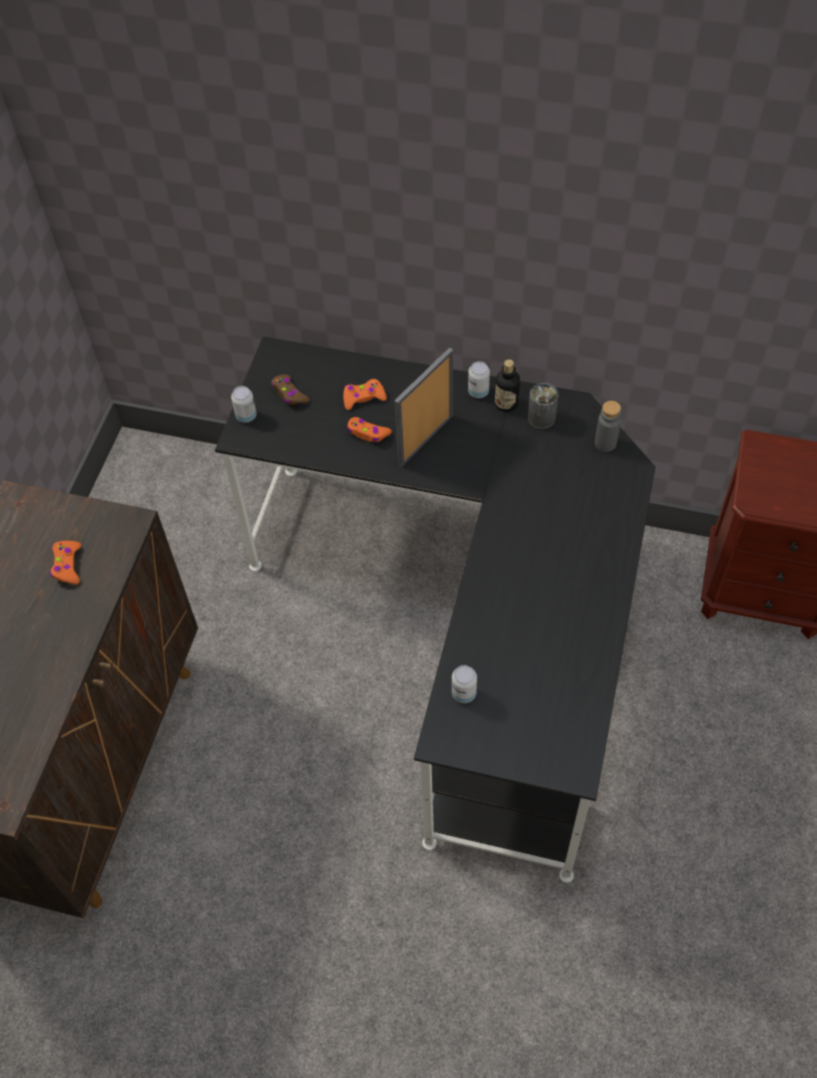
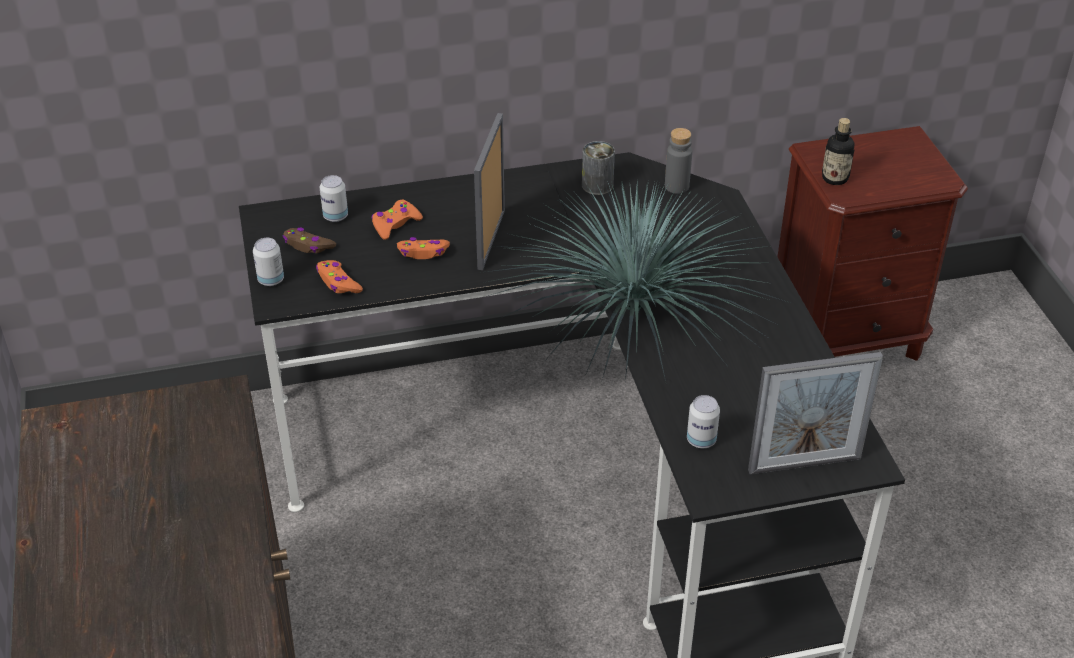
camera: 30 degrees left, 15 degrees down
(67, 565) = (170, 463): orange game controller -> orange game controller (338, 283)
(478, 392) = (516, 183): can -> can (335, 216)
(491, 549) = (632, 308): none -> potted plant
(506, 404) = (552, 184): bottle -> bottle (835, 178)
(527, 750) = (804, 464): none -> picture frame

